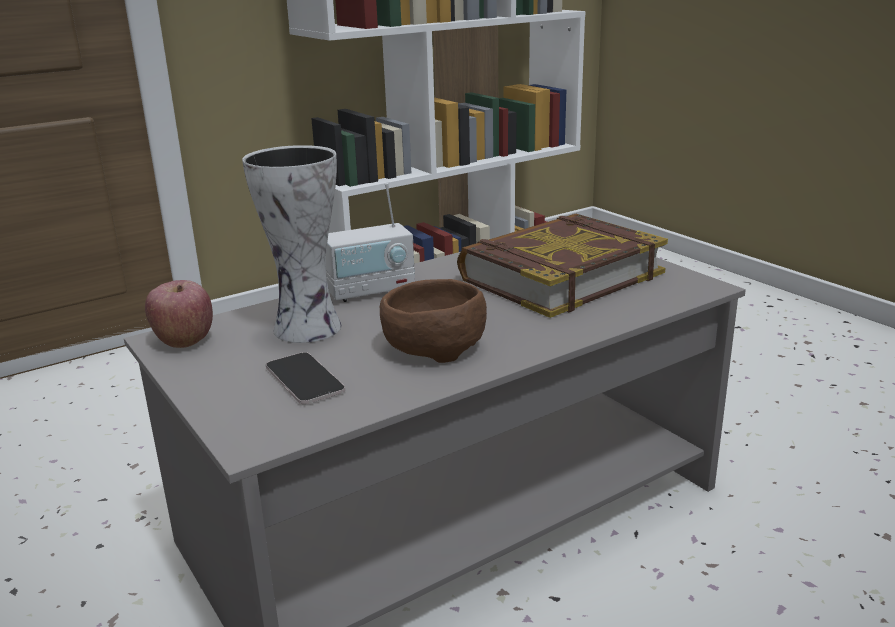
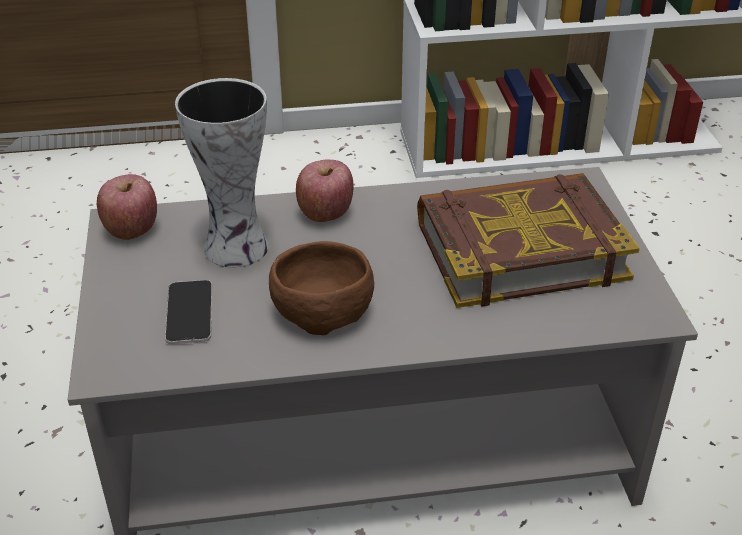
camera: 25 degrees right, 15 degrees up
(370, 290) = (325, 213): radio -> apple

